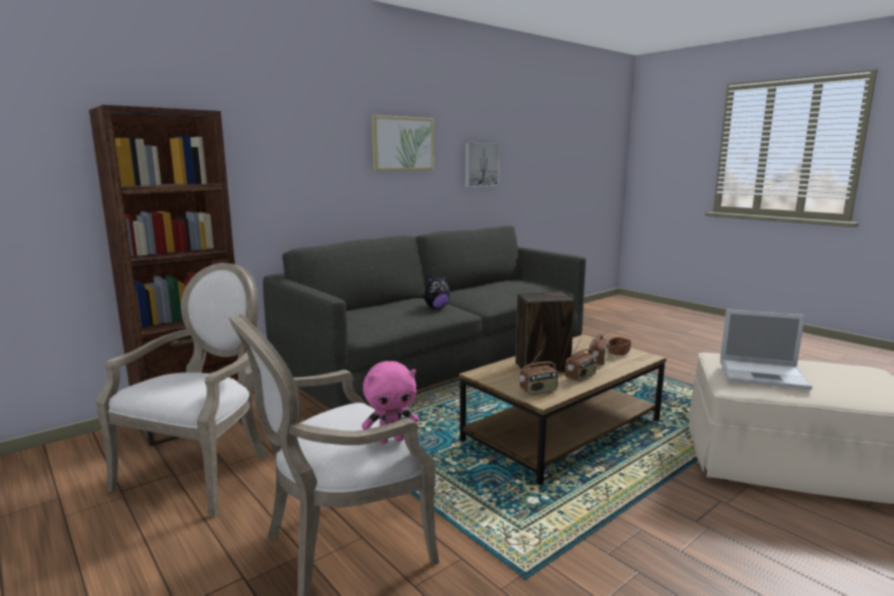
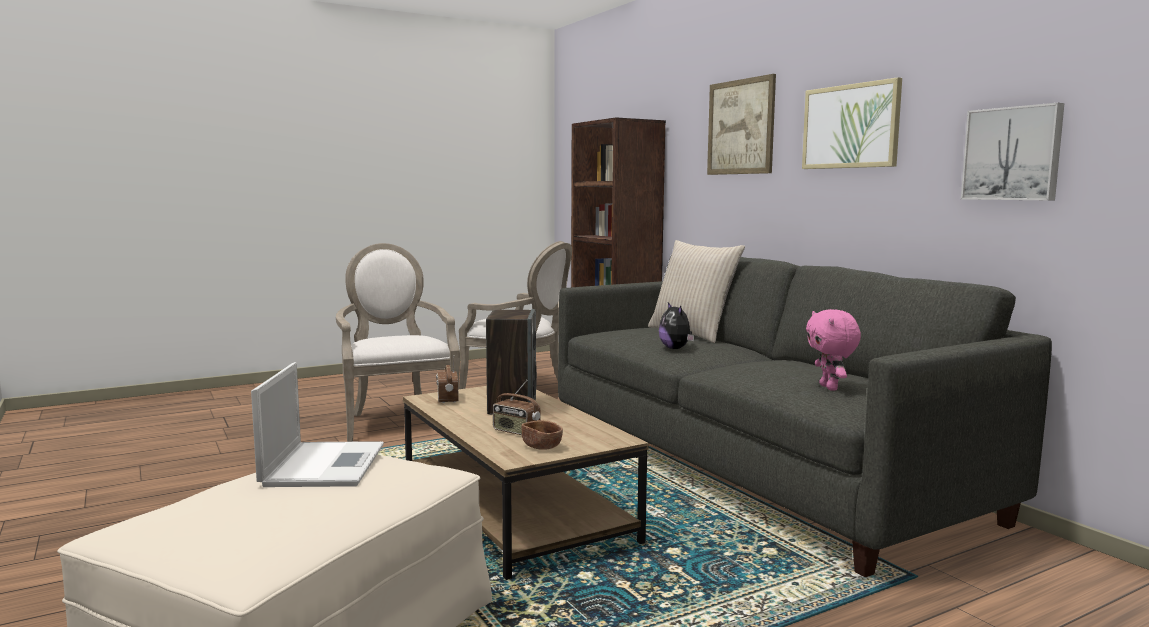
camera: 100 degrees right, 5 degrees down
(307, 134) = (740, 127): none -> picture
(371, 305) = (692, 333): none -> beige pillow
(391, 440) = (367, 344): pink plush toy -> pink plush toy (830, 388)
(580, 377) = (469, 417): radio -> none
(764, 374) = (324, 464): laptop -> laptop turned 150 degrees clockwise

